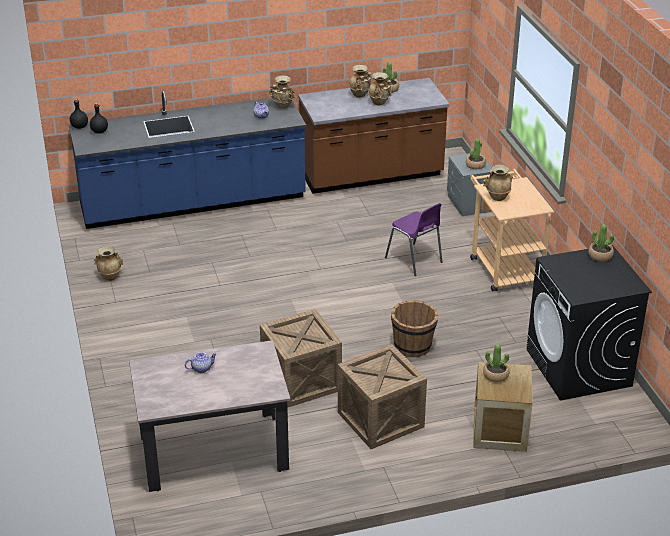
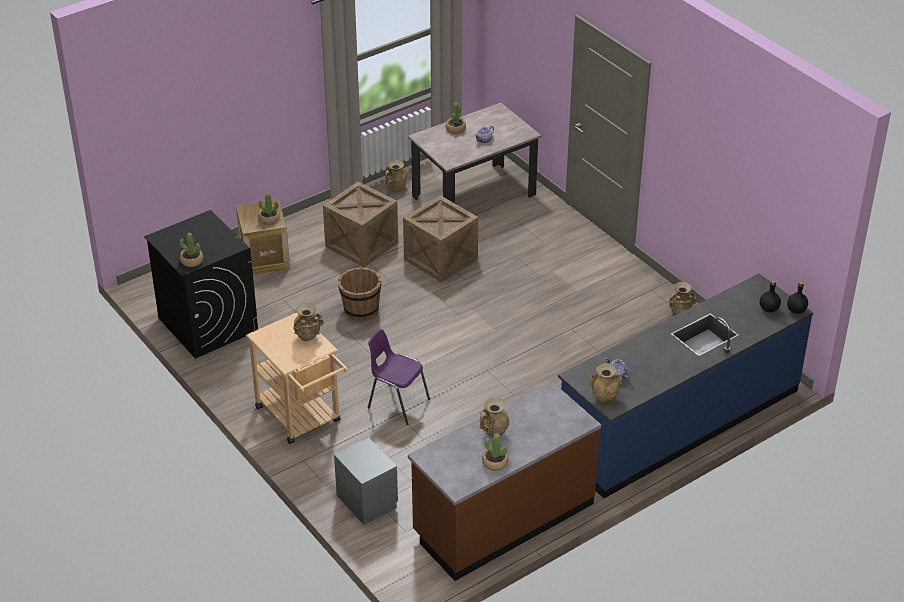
camera: 160 degrees right, 5 degrees up
(360, 95) = (524, 441): beige vase -> beige vase (395, 188)
(475, 165) = (359, 458): potted plant -> potted plant (455, 129)

